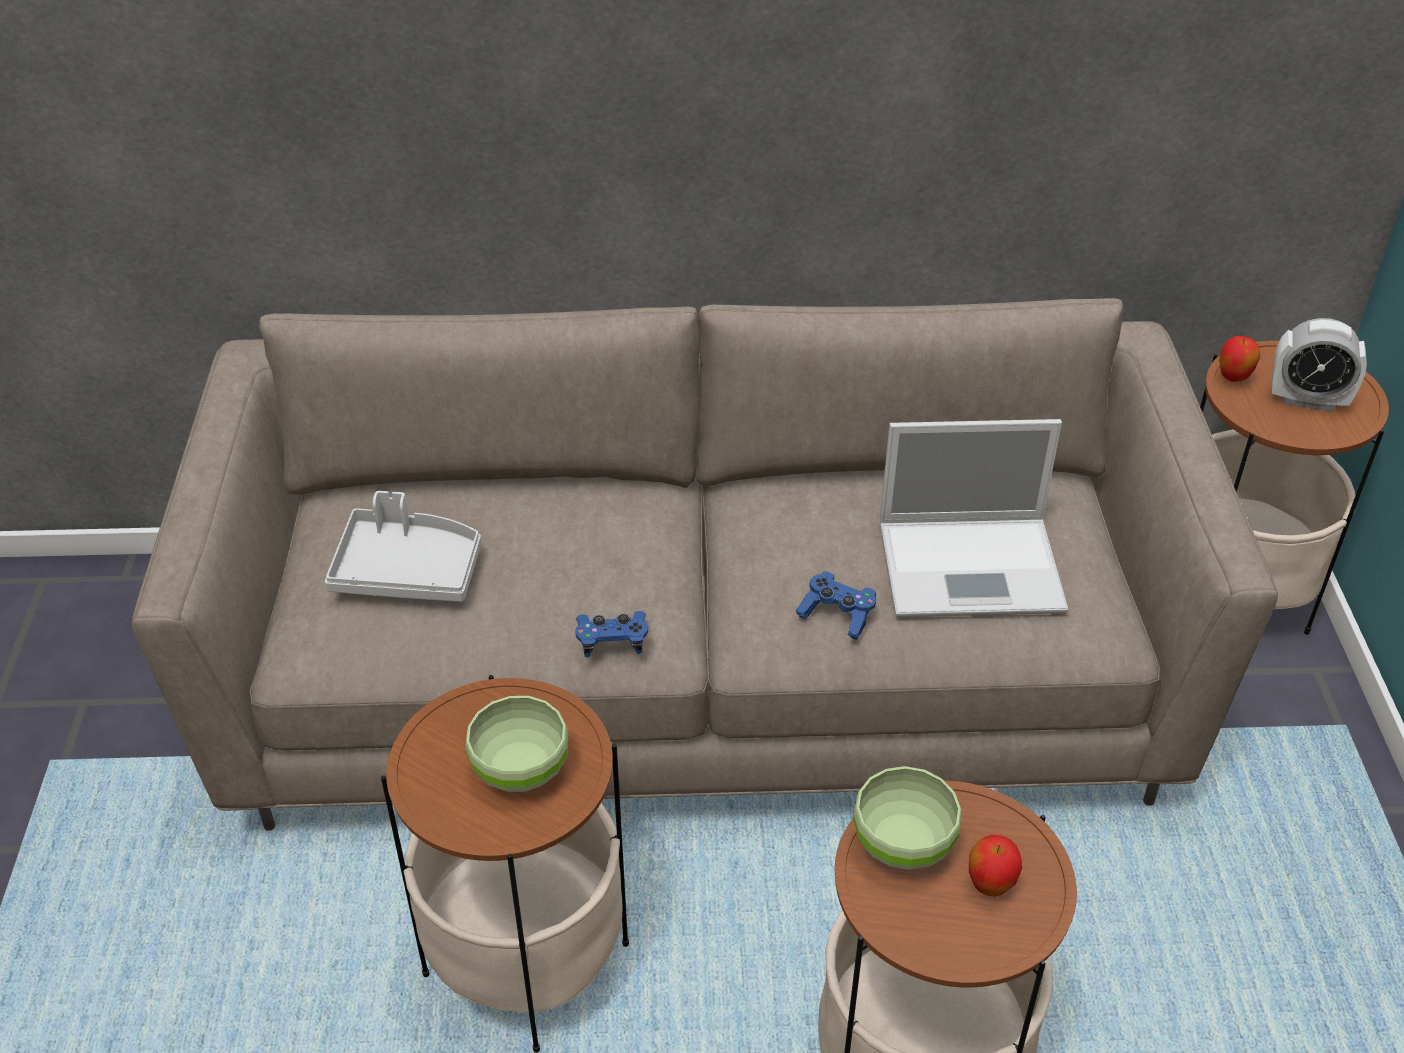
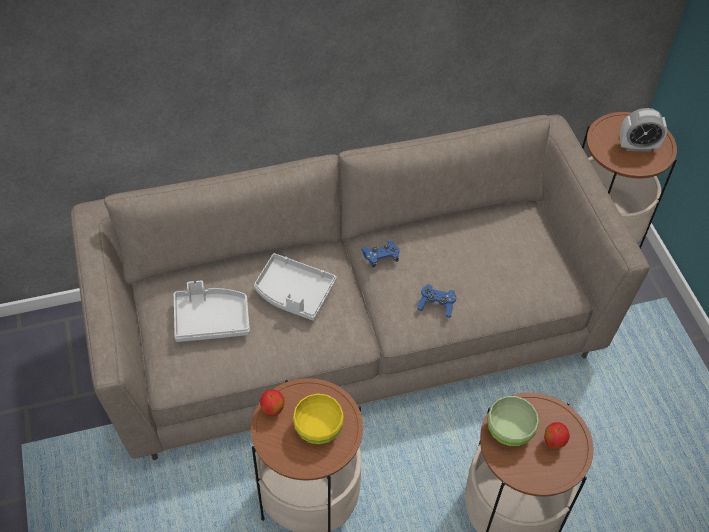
camera: 15 degrees left, 10 degrees up
(519, 769) = (317, 428): green bowl -> yellow bowl
(573, 552) = (294, 293): none -> grey tray
(612, 642) = (330, 341): blue game controller -> blue game controller (380, 257)
(974, 567) = (495, 265): laptop -> none
(1233, 378) = (600, 139): apple -> apple (273, 410)

